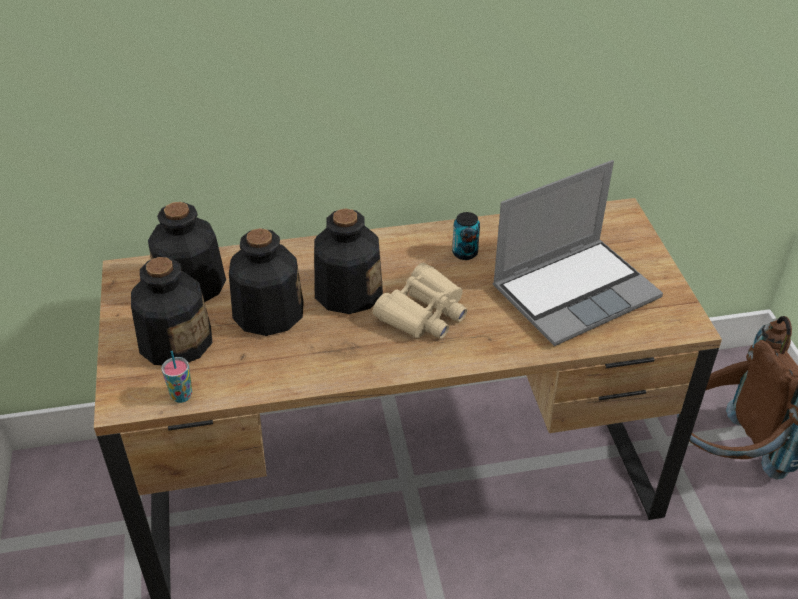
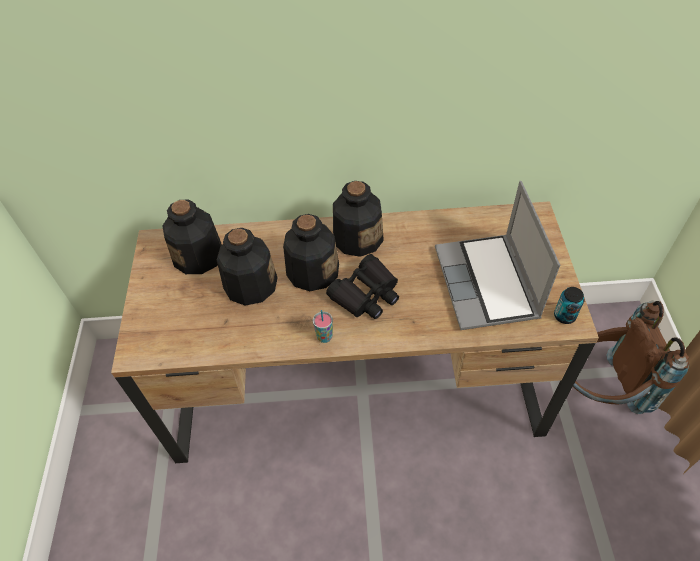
camera: 10 degrees right, 10 degrees up
(175, 341) = (180, 304): bottle -> bottle (357, 237)
(181, 396) = (177, 351): cup -> cup (324, 337)
(423, 313) = (366, 294): beige binoculars -> black binoculars
(465, 253) = (406, 243): can -> can (564, 316)
(575, 291) = (488, 284): laptop -> laptop turned 105 degrees clockwise

